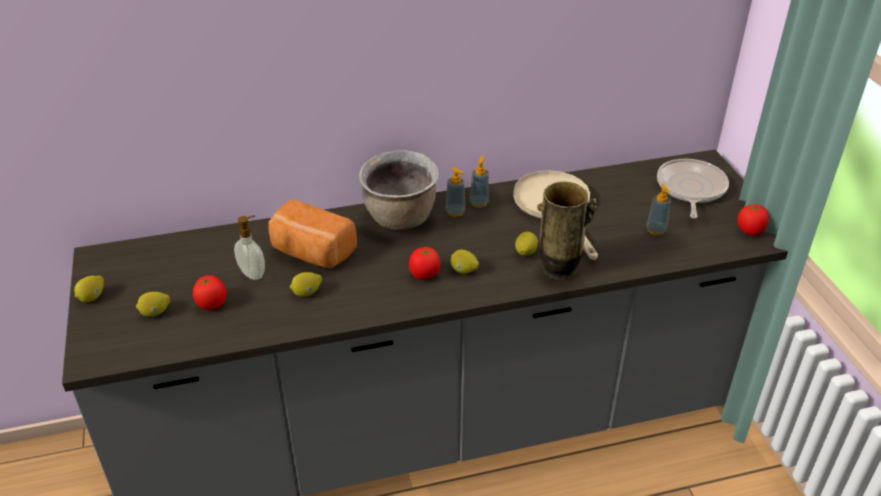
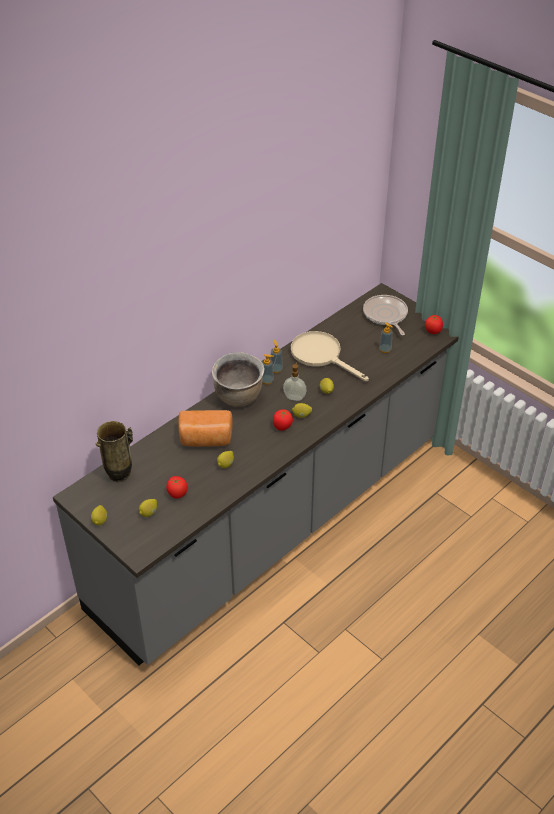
camera: 30 degrees left, 5 degrees up
(253, 273) = (183, 466): soap dispenser -> soap dispenser (294, 397)
(559, 270) = (352, 394): vase -> vase (119, 474)

